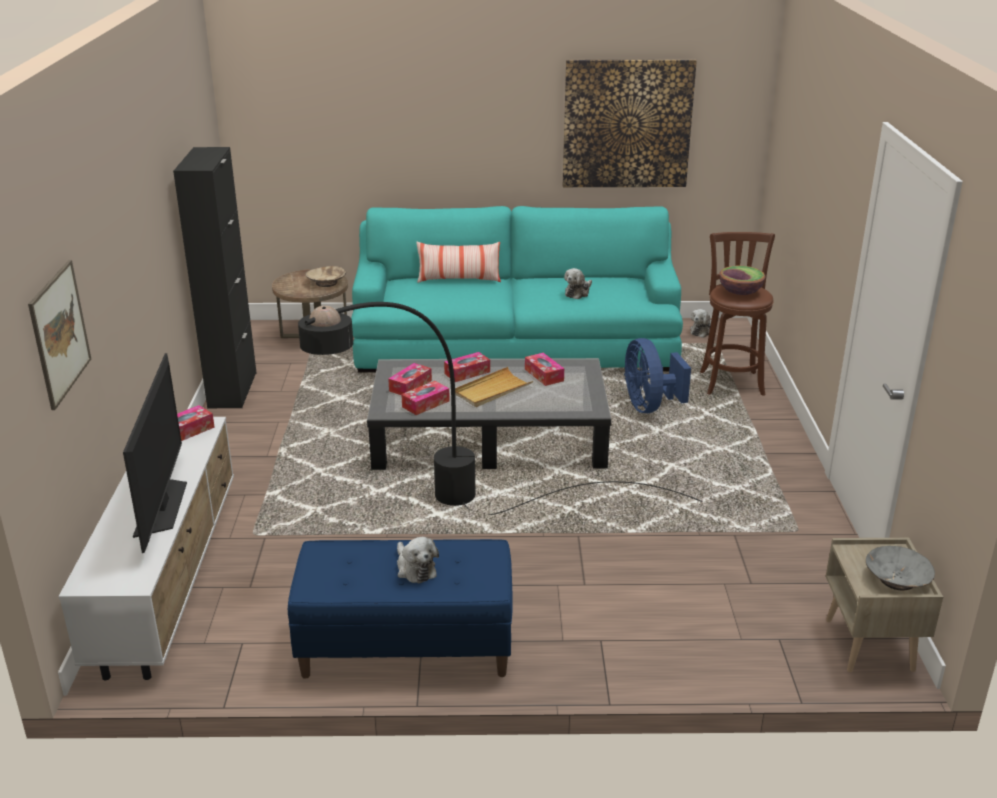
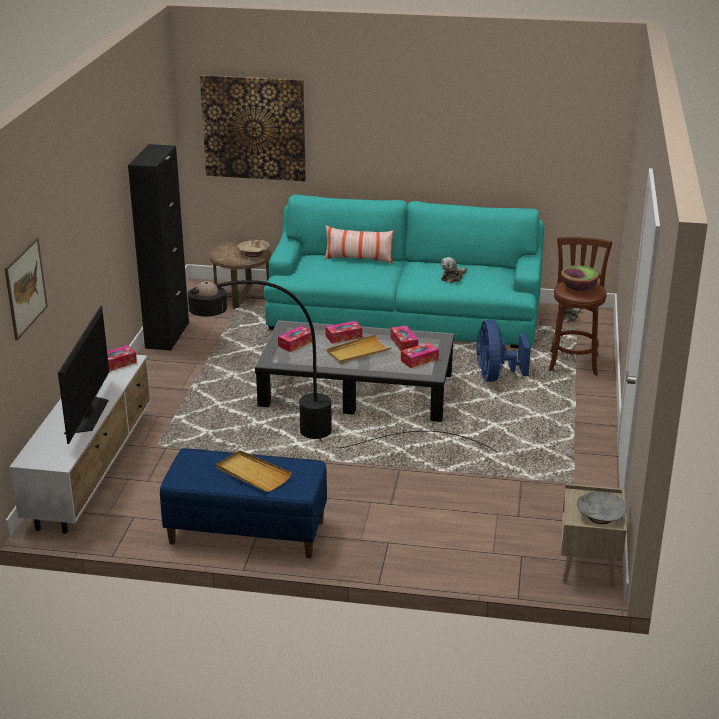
camera: 10 degrees right, 0 degrees up
(415, 568) = (252, 474): plush toy -> beige tray
(425, 404) = (303, 358): tissue box -> tissue box (419, 360)
(627, 124) = (508, 138): picture -> picture (254, 128)

